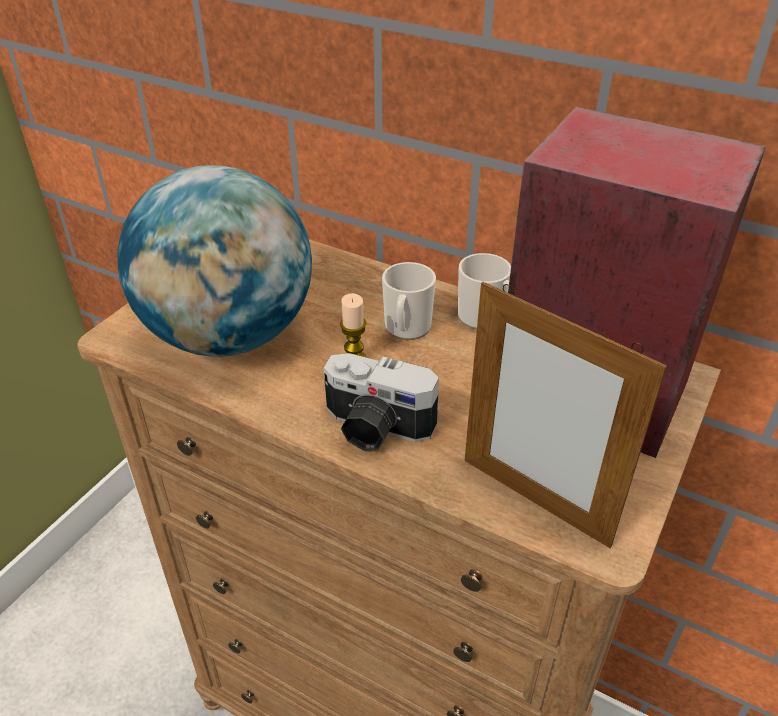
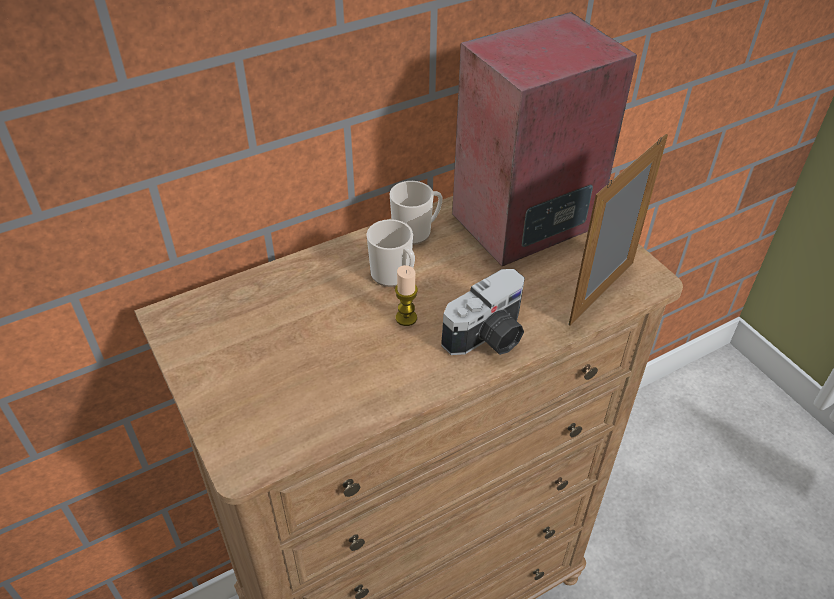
camera: 60 degrees left, 5 degrees up
(229, 336) = (313, 382): globe -> none
(534, 501) = (602, 293): picture frame -> picture frame turned 150 degrees clockwise

